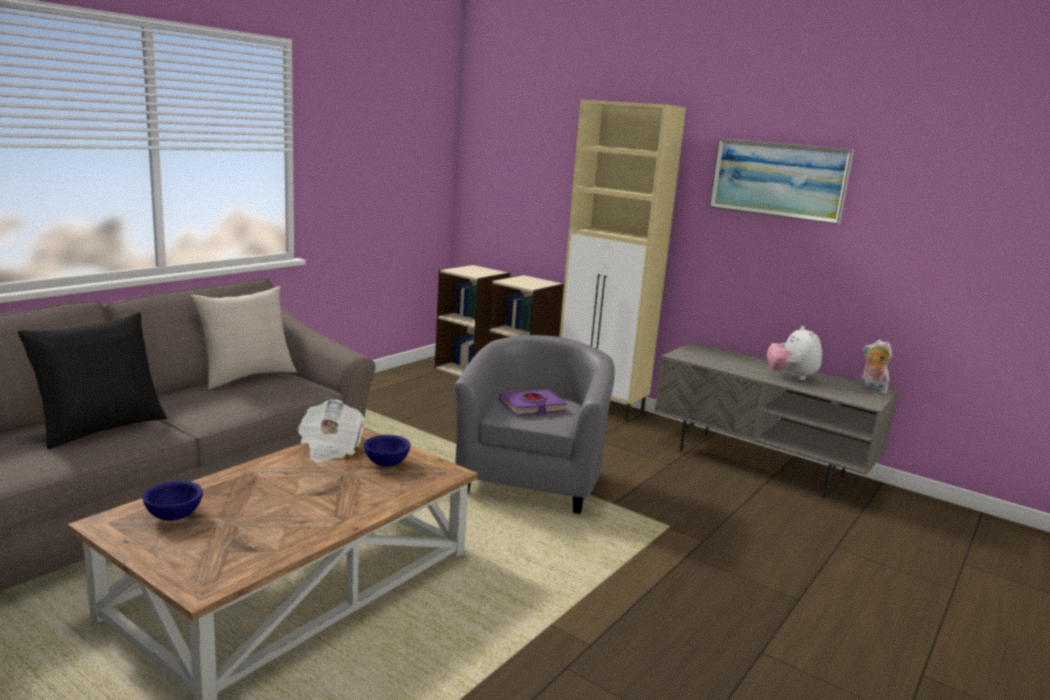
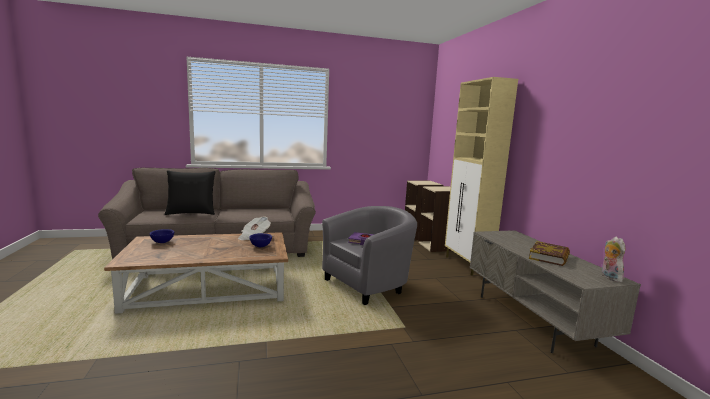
camera: 40 degrees right, 5 degrees down
(246, 376) = (269, 208): beige pillow -> none
(778, 179) = (566, 118): picture -> none
(791, 376) = (549, 257): plush toy -> book

